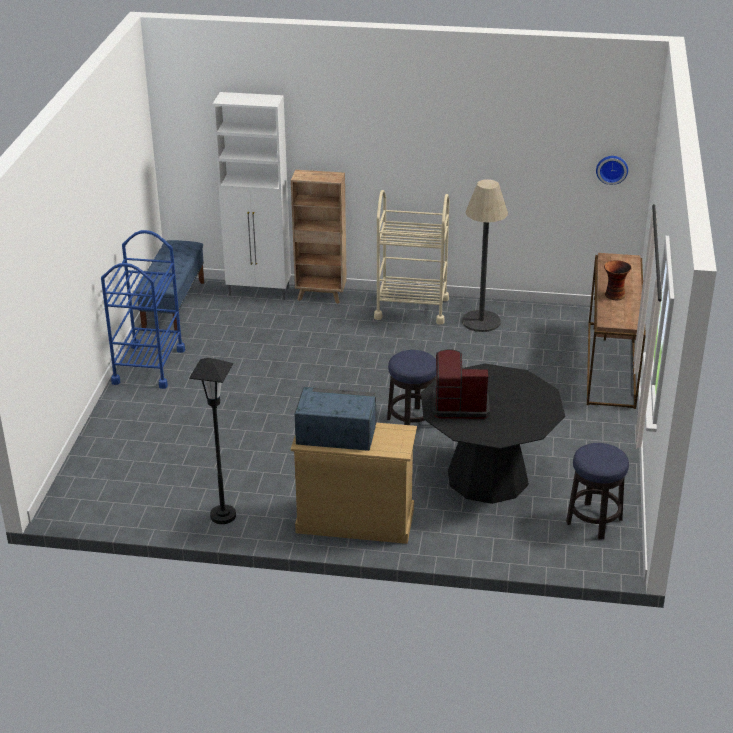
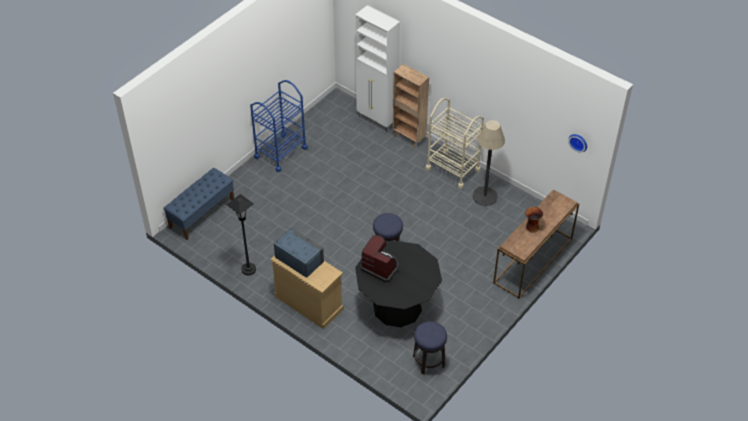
camera: 30 degrees right, 15 degrees up
(174, 305) = (324, 112): blue bench -> blue bench (202, 213)

